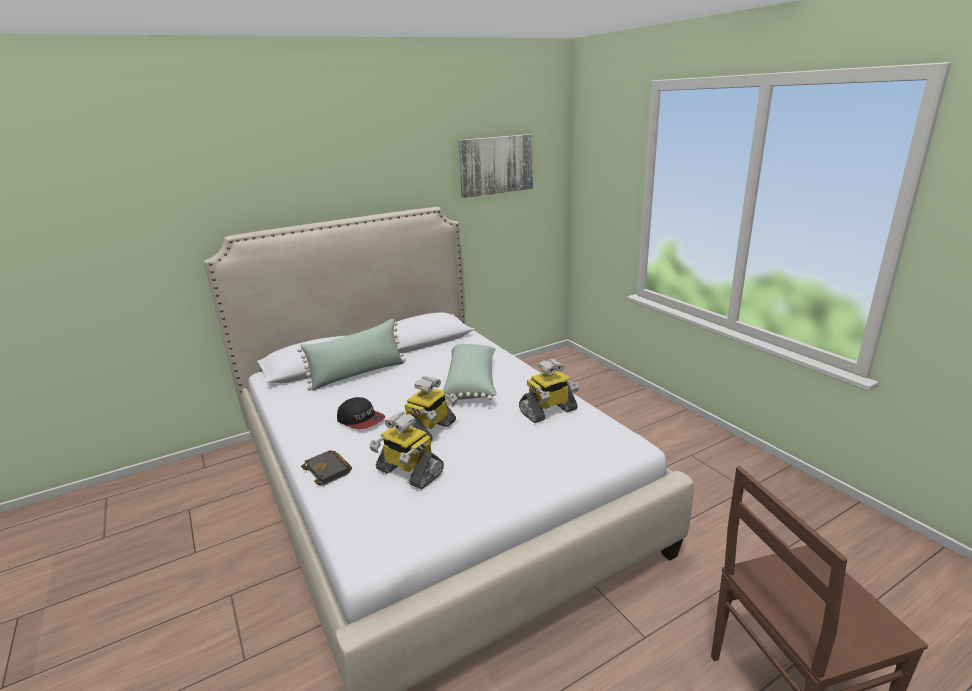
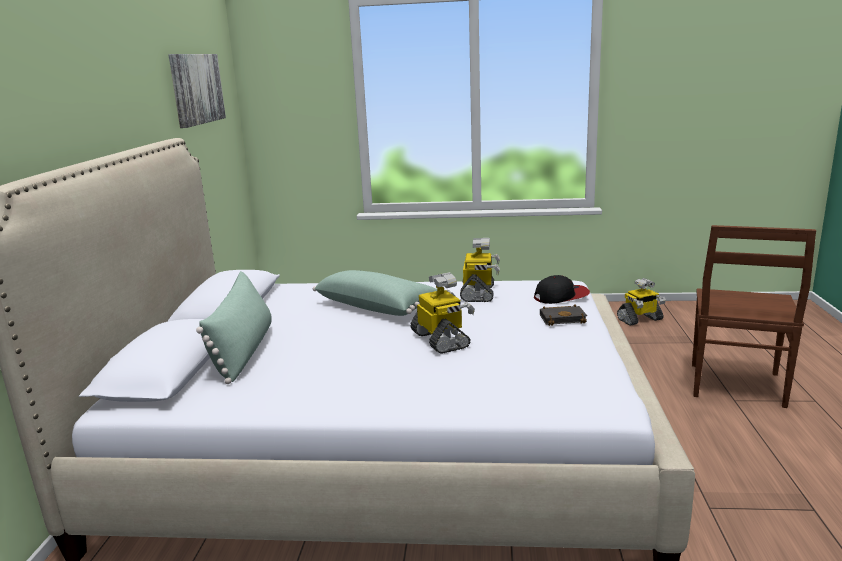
camera: 55 degrees left, 5 degrees down
(329, 471) = (442, 400): black book -> black book (563, 318)
(361, 420) = (361, 366): cap -> cap (561, 296)
(408, 472) = (504, 361): toy robot -> toy robot (640, 319)

